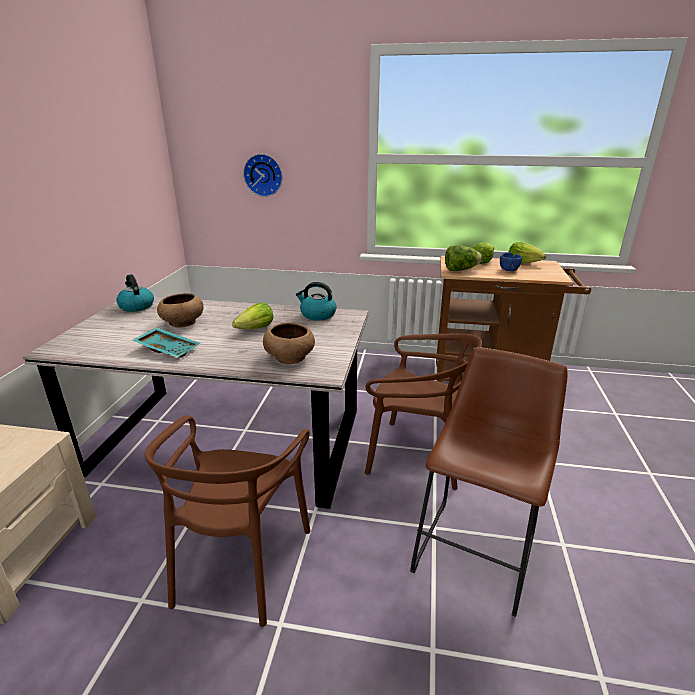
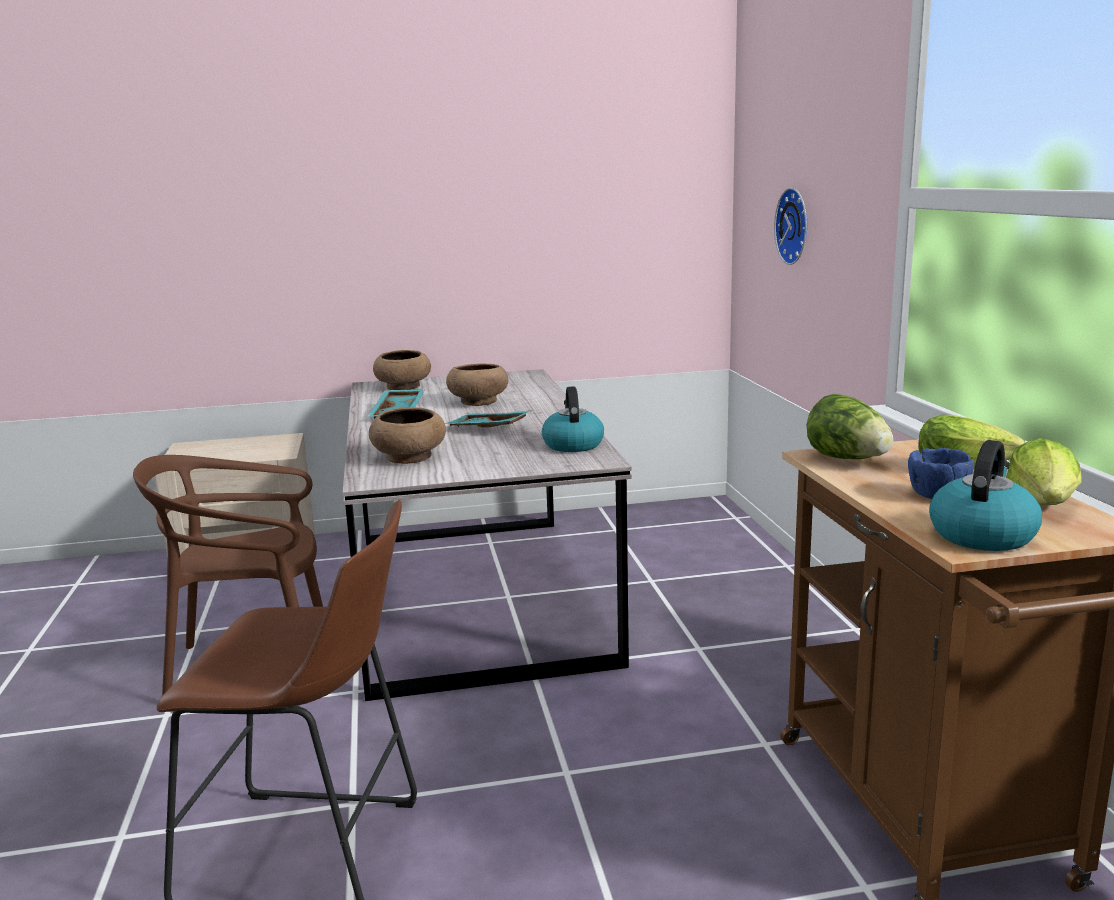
camera: 70 degrees right, 10 degrees down
(88, 339) = (404, 387): none -> brown bowl
(136, 306) = (510, 379): kettle -> kettle (982, 535)
(256, 329) = (487, 429): lettuce -> turquoise tray
(417, 456) = (536, 755): brown chair -> none

